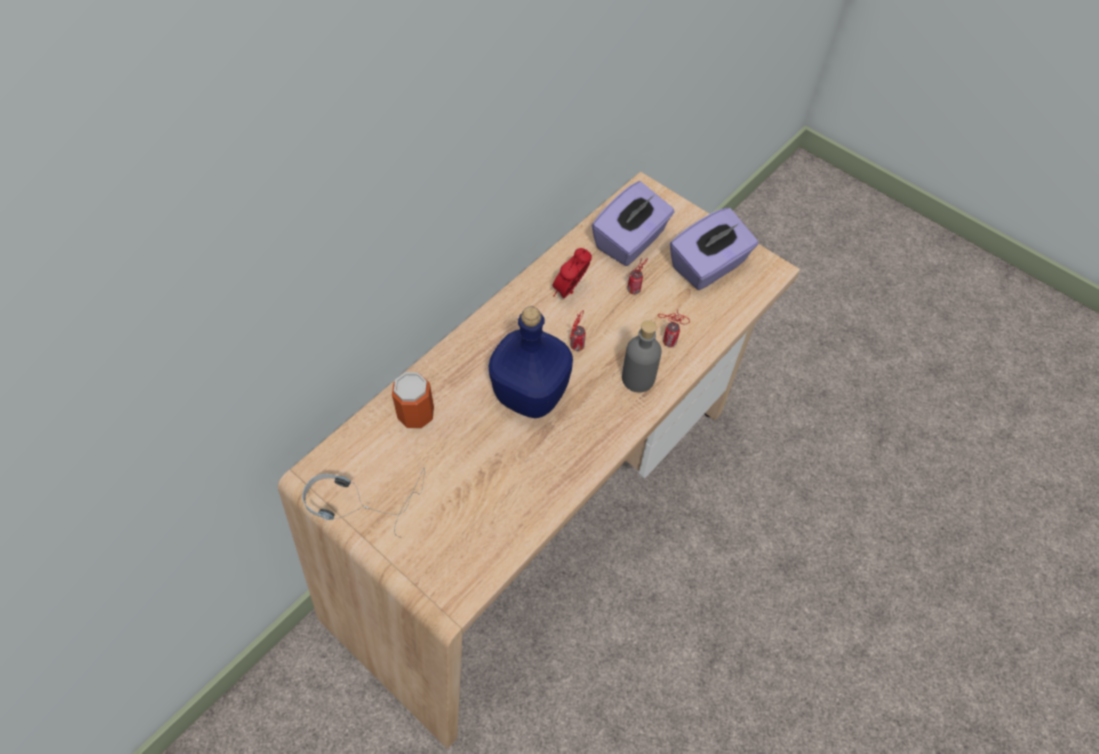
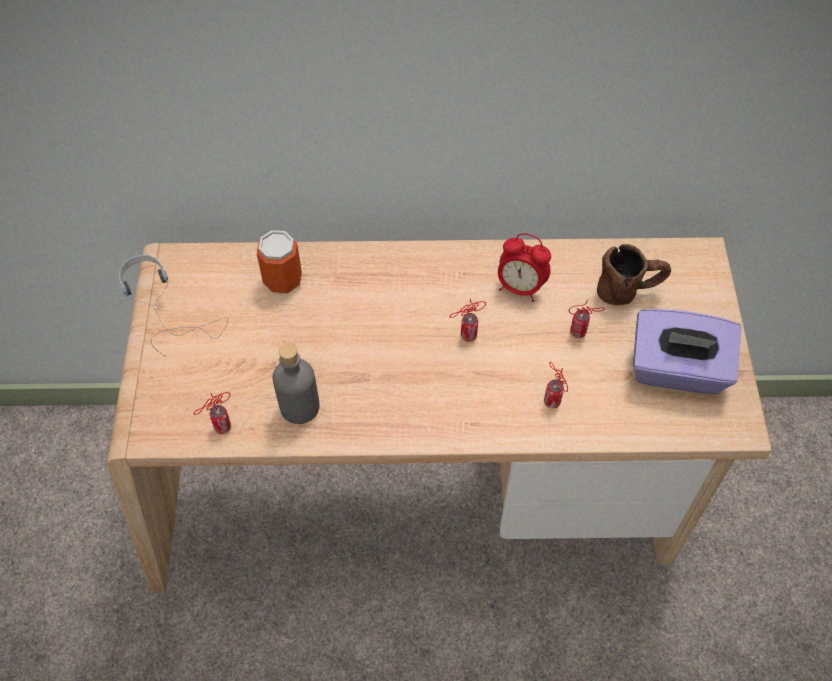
camera: 50 degrees right, 0 degrees up
(500, 545) = (220, 428): none -> can
(529, 394) = (382, 339): blue bottle -> none
(570, 291) = (520, 288): alarm clock -> alarm clock turned 150 degrees counterclockwise
(630, 241) = (630, 290): purple tissue box -> brown mug
(638, 378) = (484, 406): grey bottle -> grey bottle (299, 407)

